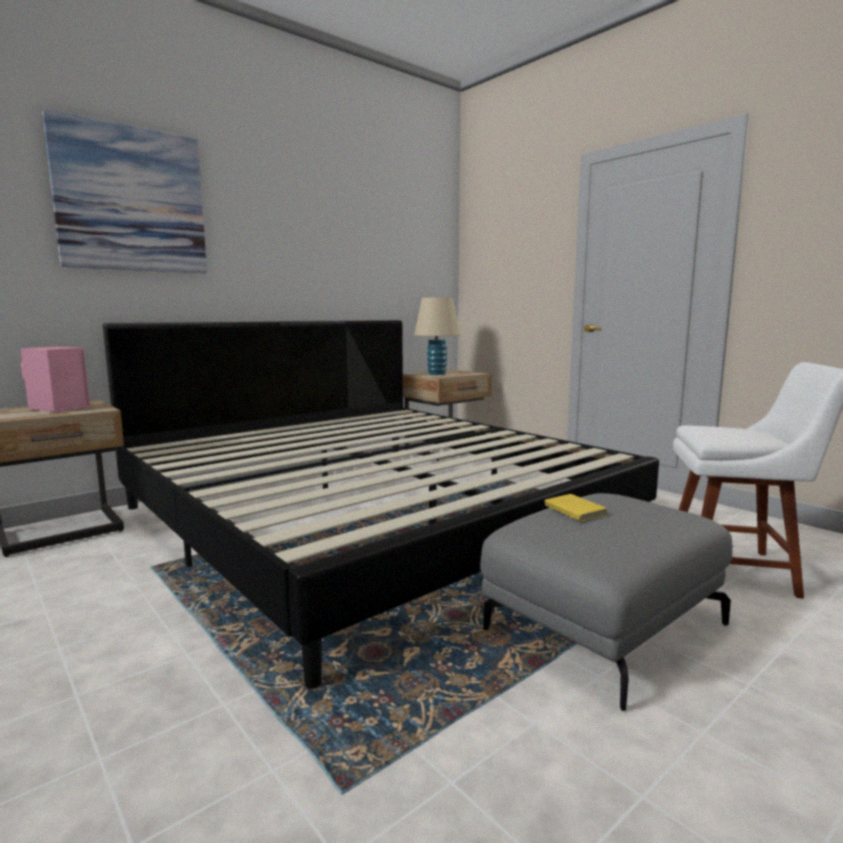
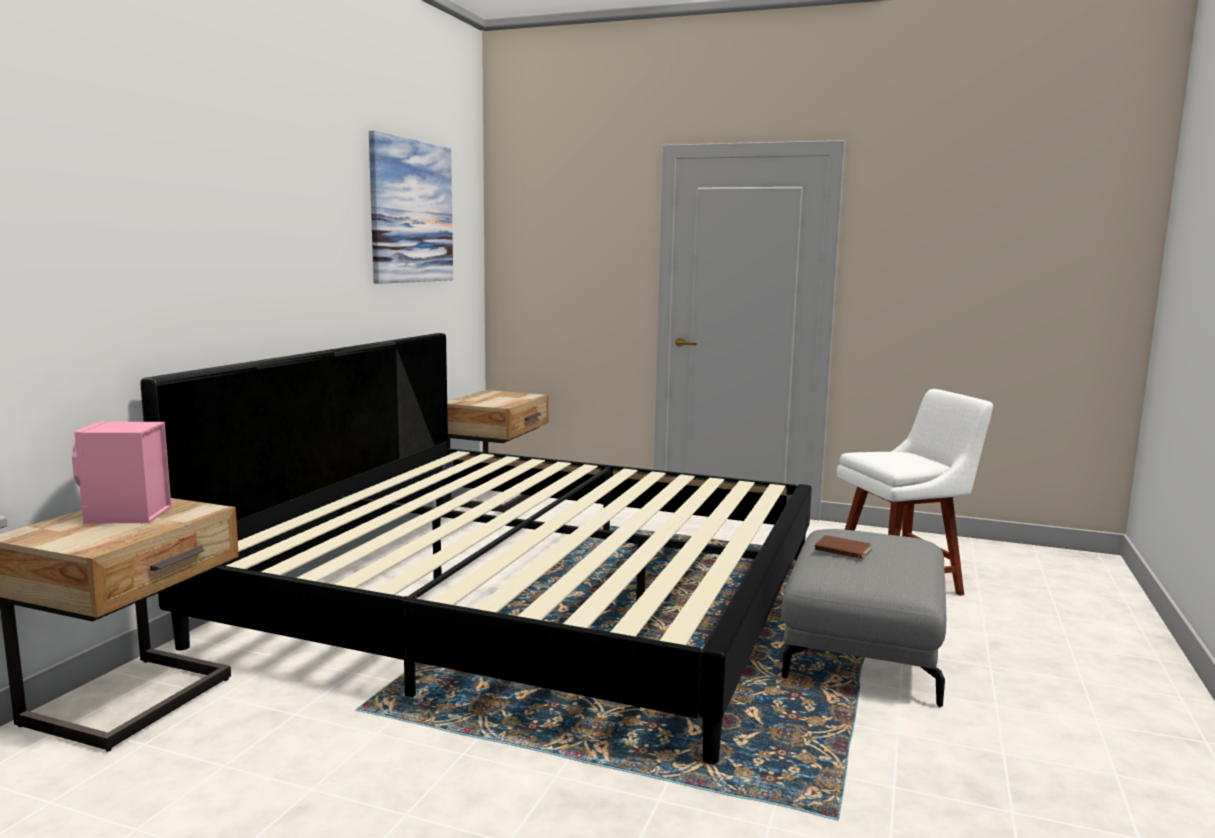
camera: 30 degrees left, 0 degrees up
(131, 199) = (165, 190): picture -> picture (411, 211)
(436, 374) = (486, 400): beige table lamp -> none
(573, 511) = (842, 551): yellow book -> brown book

